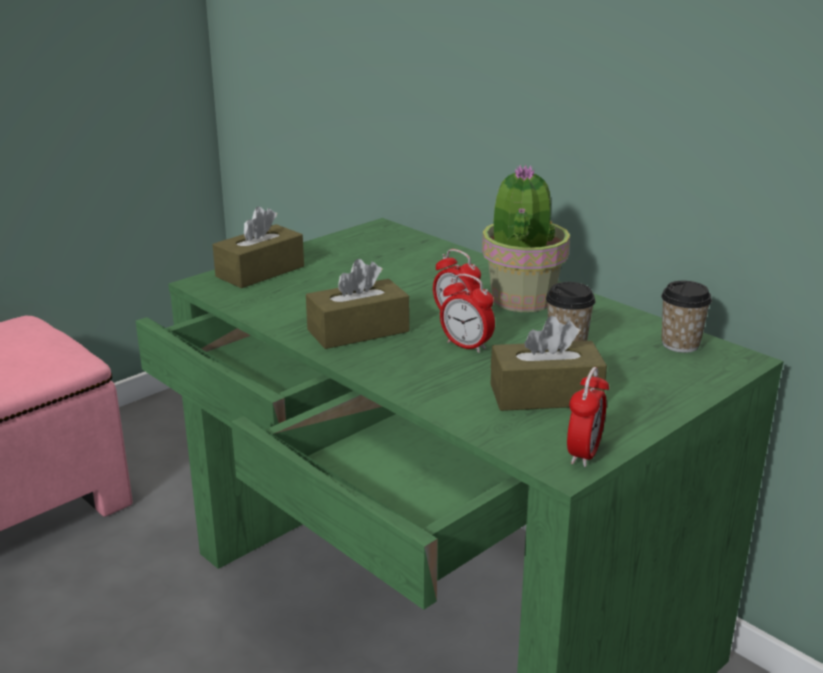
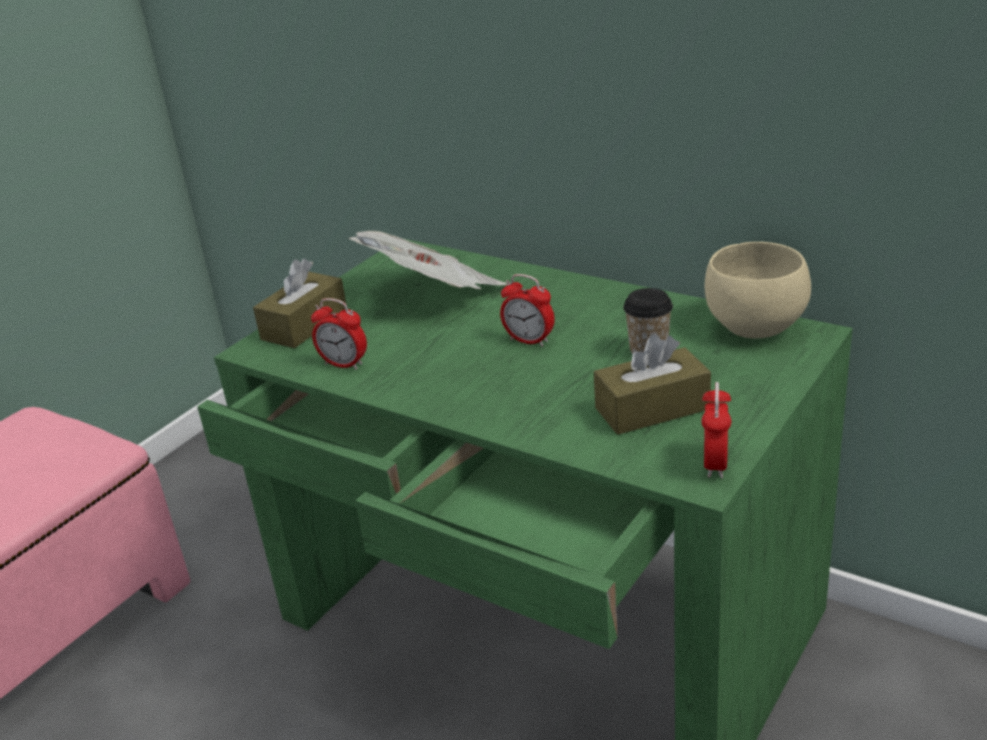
camera: 10 degrees left, 5 degrees up
(358, 331) = (438, 374): brown tissue box -> none
(388, 267) = (434, 295): none -> newspaper
(466, 346) = (553, 370): alarm clock -> alarm clock (344, 364)
(521, 300) = (583, 308): potted plant -> none
(680, 344) = (753, 328): cup -> beige bowl

